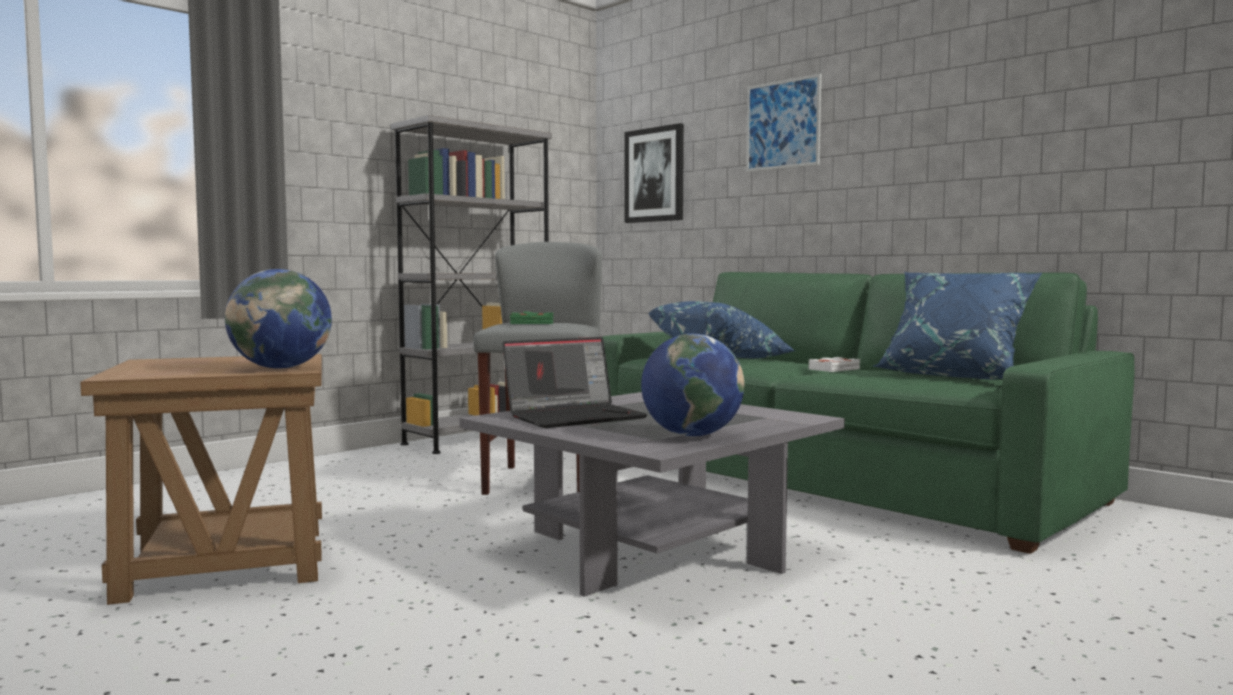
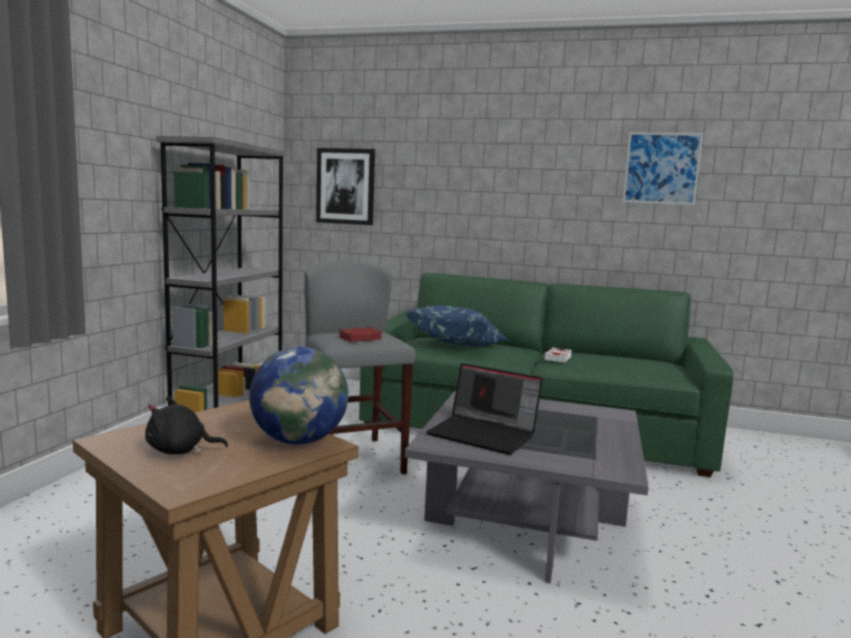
camera: 30 degrees left, 5 degrees up
(178, 366) = (180, 451): none -> black plush toy
(532, 323) = (360, 338): green book -> red book
(575, 416) = (484, 434): laptop -> laptop turned 90 degrees clockwise
(691, 435) = (603, 449): globe -> none
(783, 124) = (465, 163): picture -> picture (661, 168)
(955, 375) = (638, 362): blue pillow -> none

